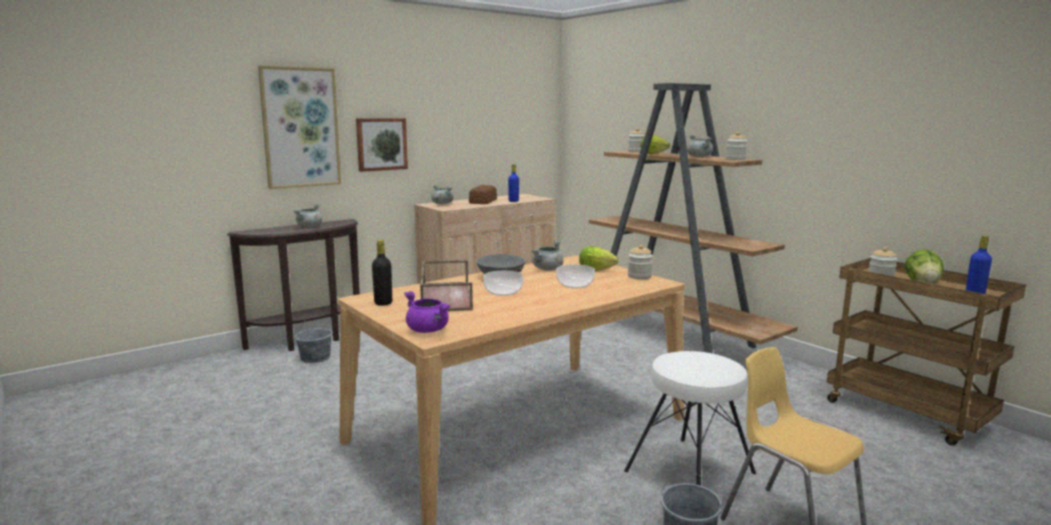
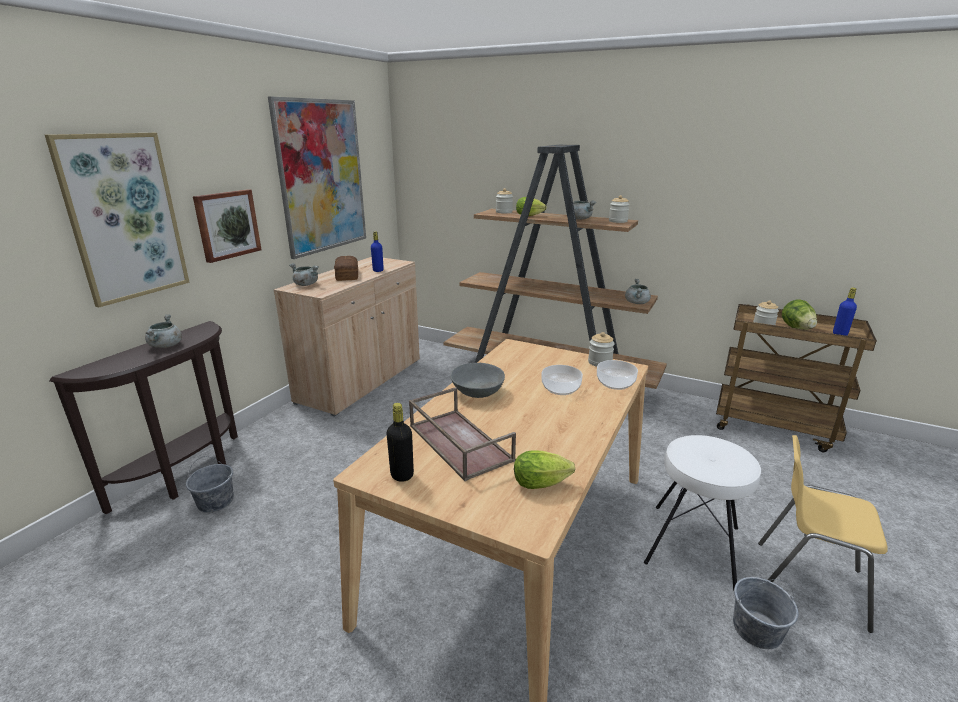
camera: 25 degrees left, 10 degrees up
(429, 330) = (513, 517): purple cooking pot -> none
(477, 115) = (322, 177): none -> picture
(503, 291) = (508, 417): bowl -> bowl (615, 383)
(547, 269) = (507, 368): grey cooking pot -> grey cooking pot (637, 303)
(598, 270) = (554, 360): lettuce -> lettuce (543, 484)

